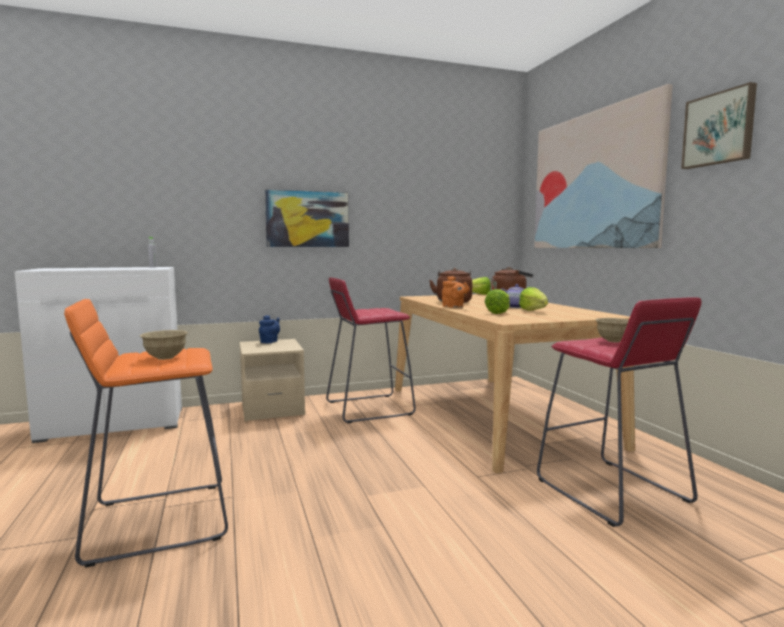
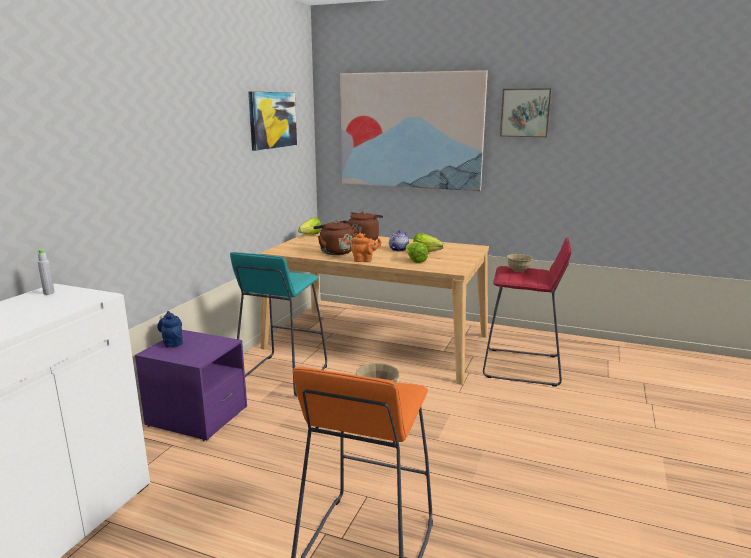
camera: 50 degrees left, 10 degrees up
(272, 409) = (197, 416): beige nightstand -> purple nightstand
(307, 219) = (176, 184): picture -> picture (272, 120)
(368, 408) = (281, 375): red stool -> turquoise stool

